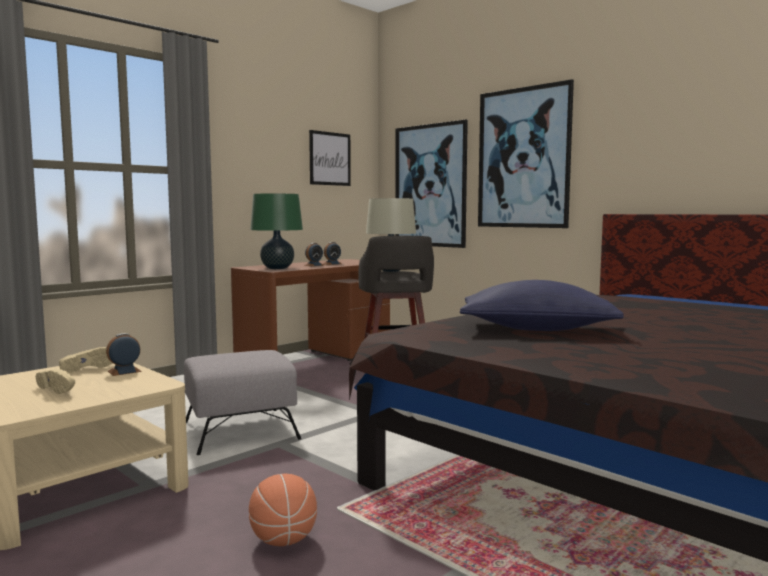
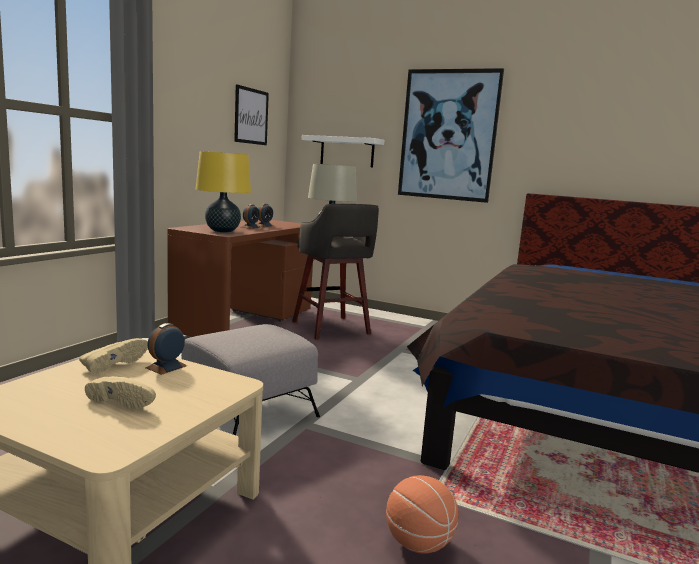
camera: 20 degrees left, 5 degrees up
(277, 268) = (222, 231): green table lamp -> yellow table lamp
(430, 185) = (347, 152): picture -> white shelf
(536, 329) = (581, 311): blue pillow -> none

